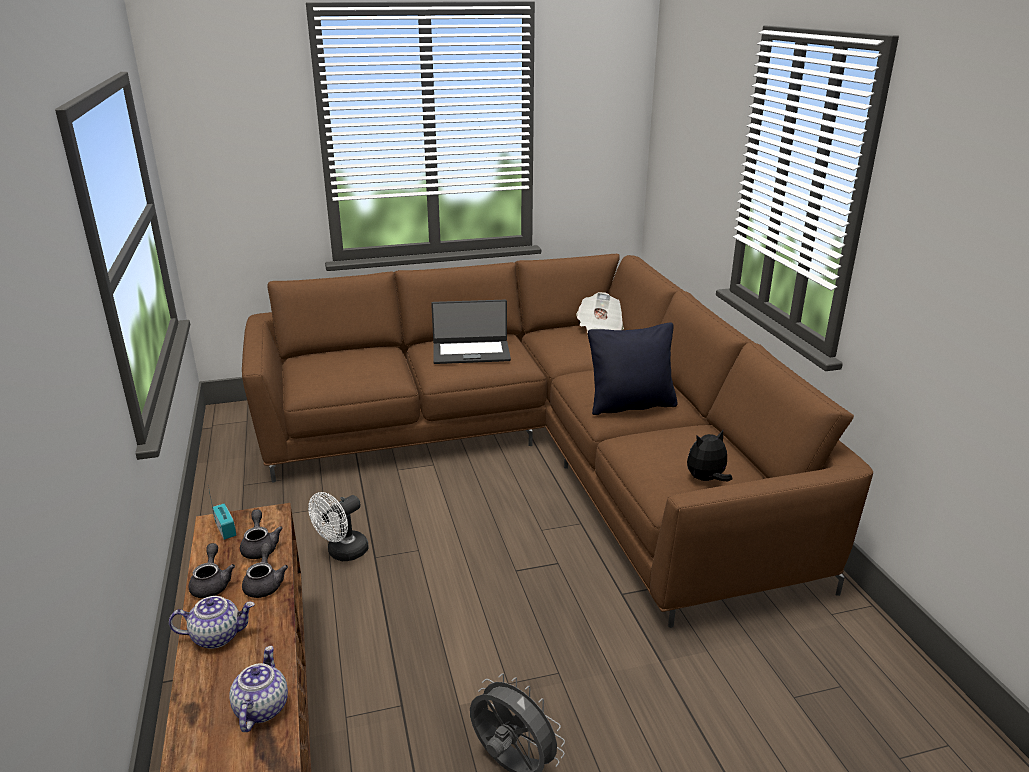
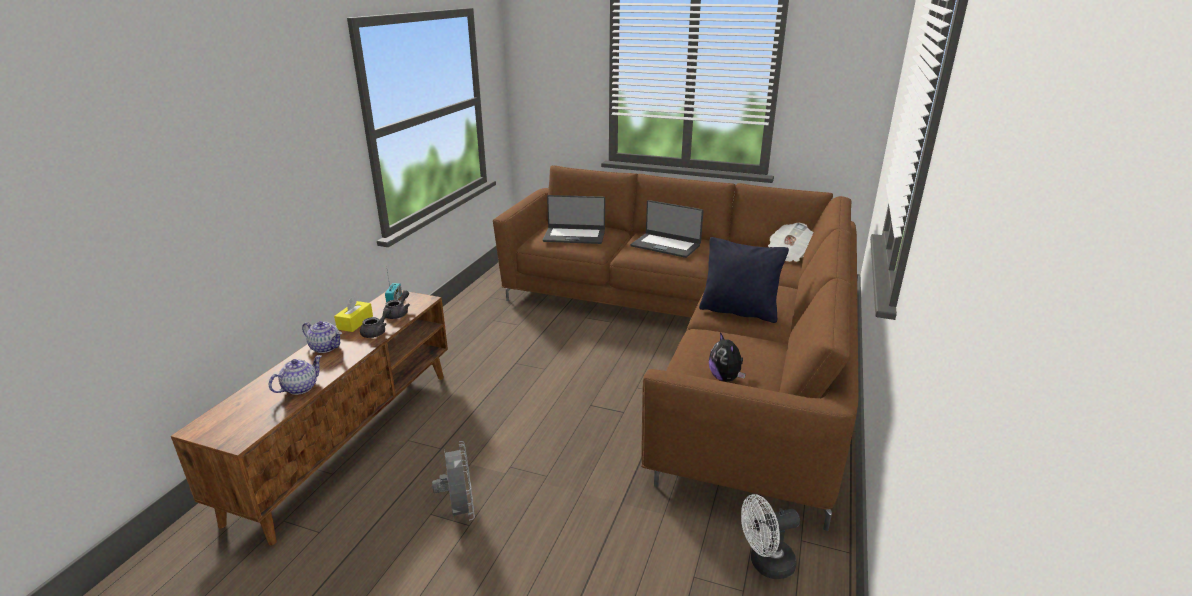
camera: 35 degrees right, 0 degrees up
(212, 583) = (355, 322): grey teapot -> yellow tissue box
(342, 553) = (501, 353): white fan -> white fan (765, 564)
(350, 369) = (574, 236): none -> laptop
(706, 480) = (725, 378): plush toy -> plush toy turned 120 degrees counterclockwise

